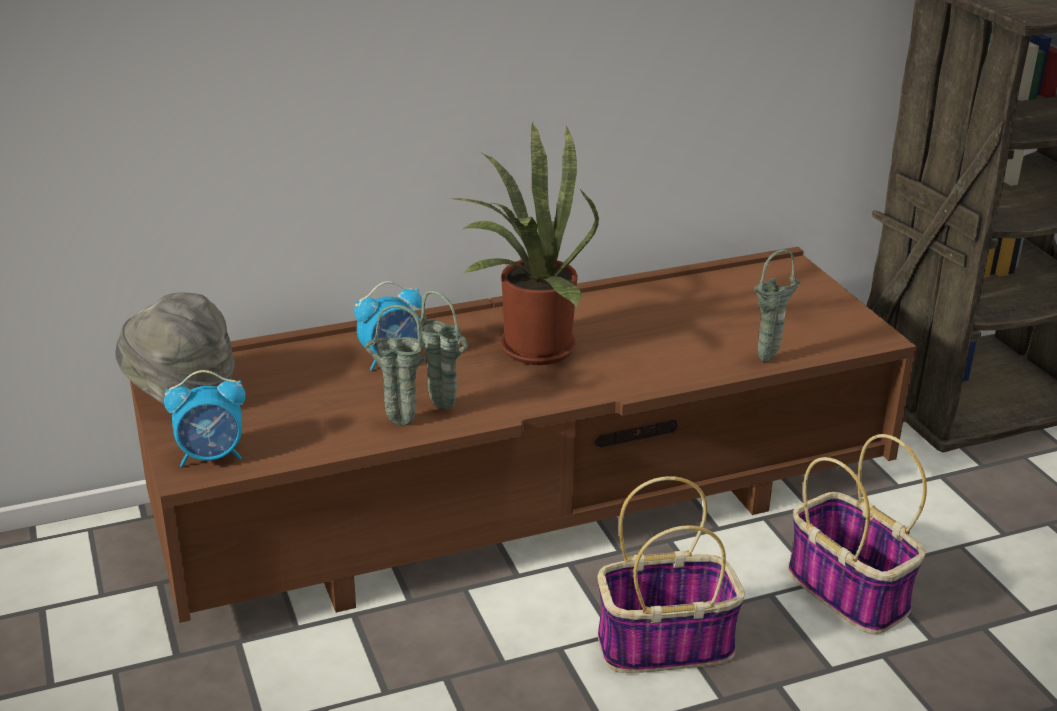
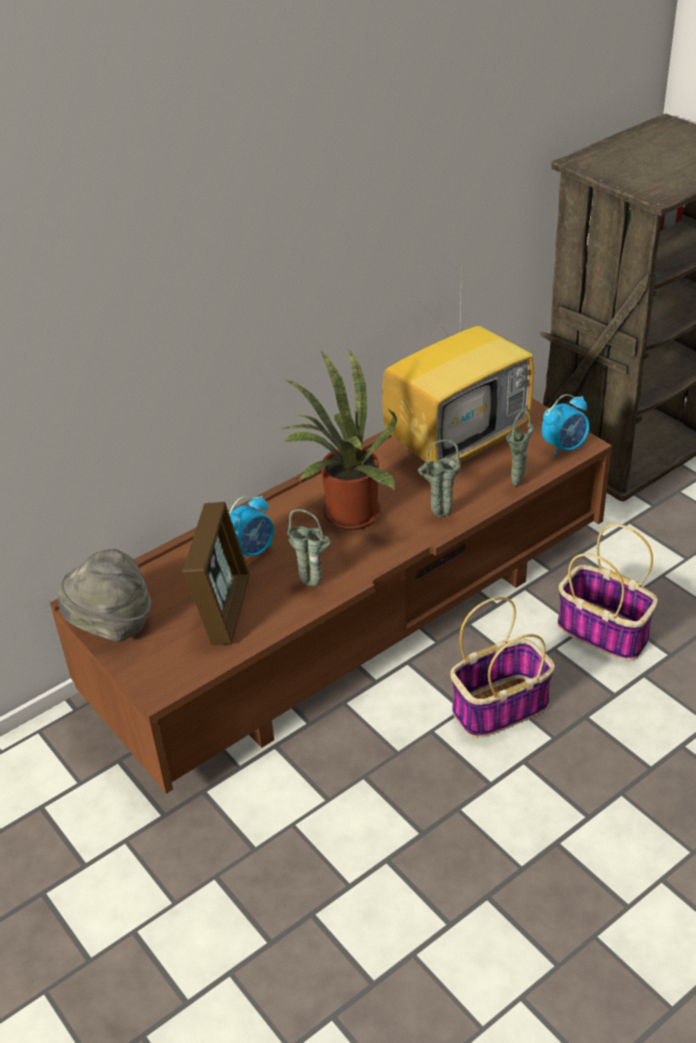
camera: 15 degrees left, 10 degrees up
(212, 456) = (166, 672): alarm clock -> alarm clock (564, 447)
(321, 410) = (224, 609): none -> picture frame
(397, 424) = (286, 607): green vase -> green vase (439, 516)
(713, 304) = (458, 442): none -> television

